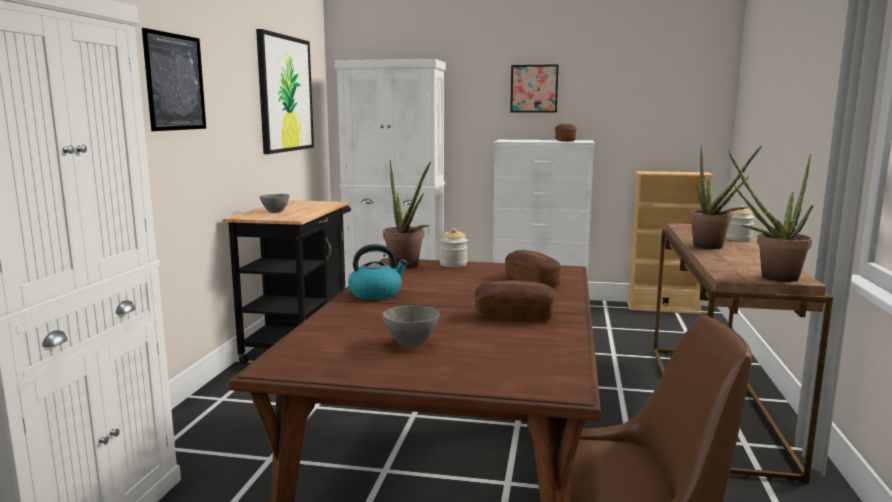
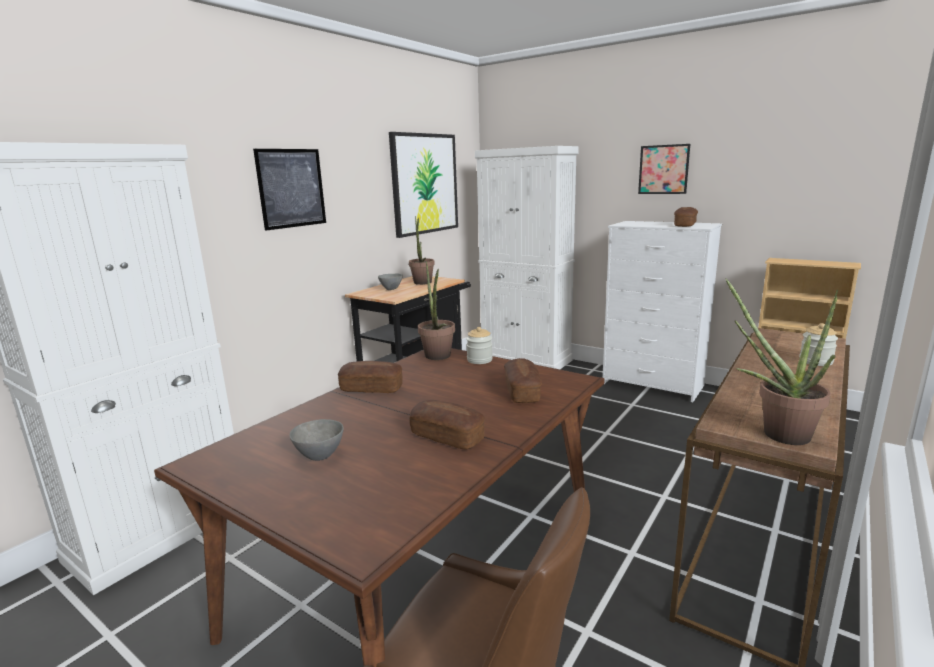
camera: 25 degrees right, 5 degrees up
(376, 293) = (371, 388): kettle -> bread
(713, 247) = (763, 372): potted plant -> potted plant (422, 283)

